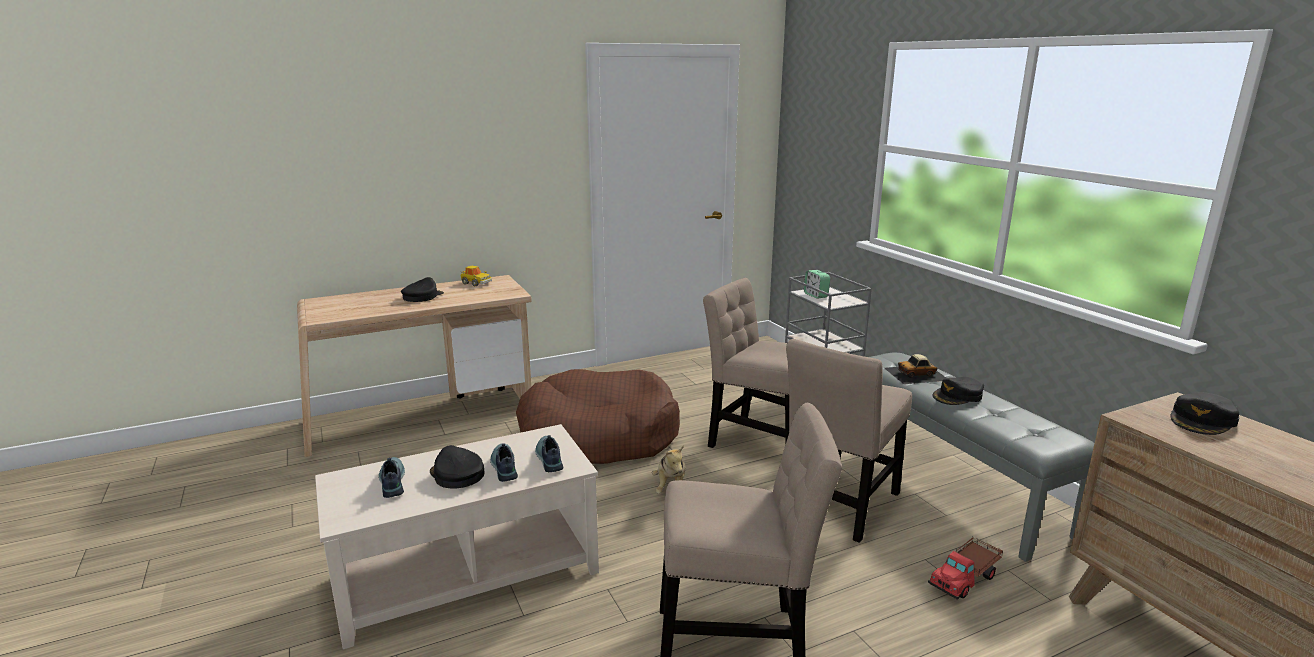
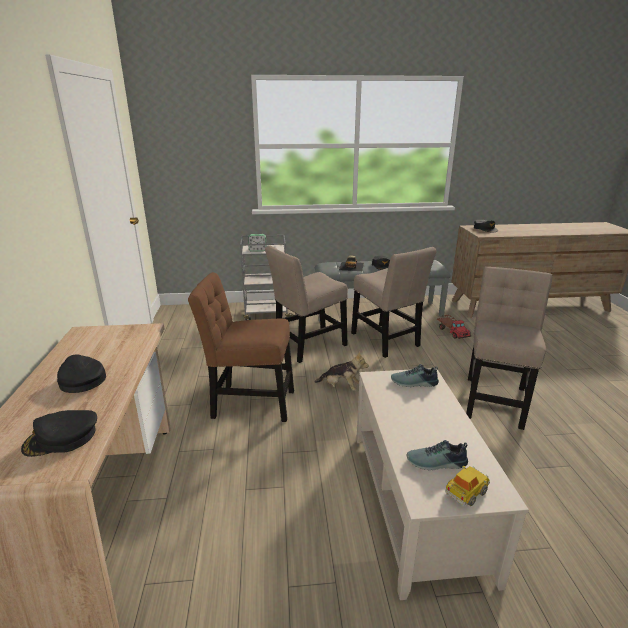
camera: 70 degrees left, 5 degrees up
(456, 474) = (429, 426): black cap -> black cap (62, 438)
(476, 283) = (78, 345): toy car -> toy car (466, 491)
(503, 467) = (422, 403): shoe -> none
(599, 435) = (249, 403): brown dog bed -> brown chair

